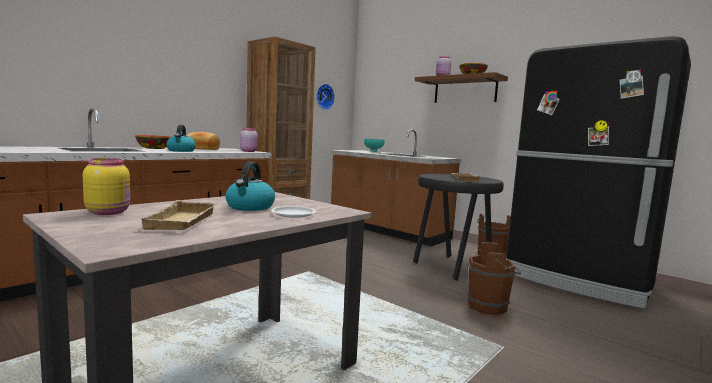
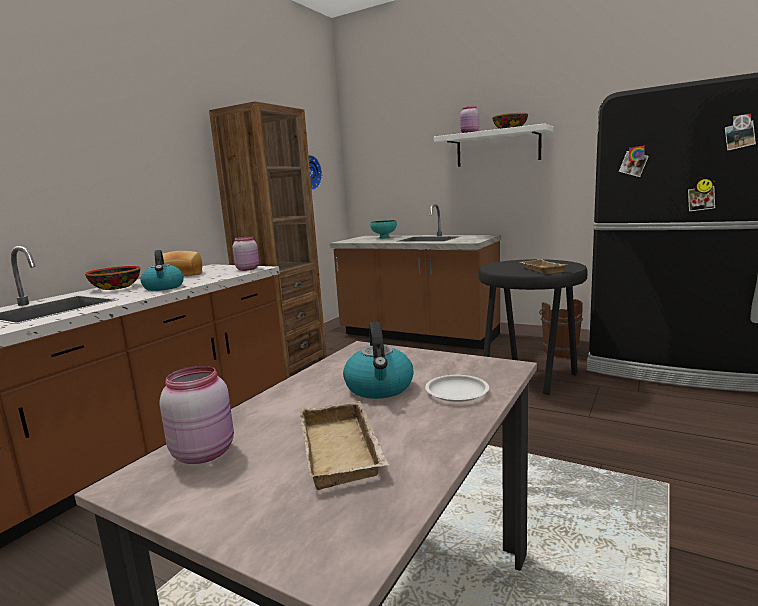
camera: 10 degrees left, 5 degrees up
(109, 212) = (204, 452): yellow jar -> pink jar
(465, 90) = (497, 148): brown shelf -> white shelf
(490, 307) = (612, 426): brown bucket -> none

